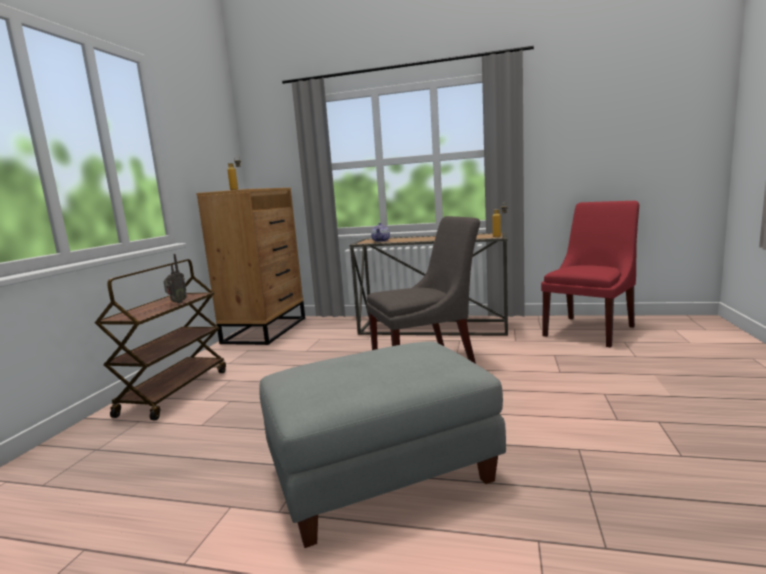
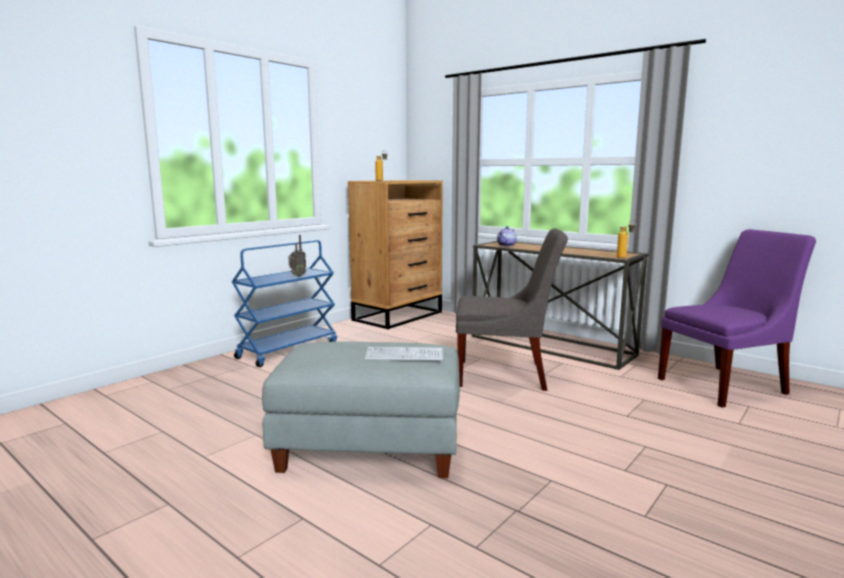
camera: 25 degrees right, 0 degrees up
(174, 392) = (288, 350): brown cart -> blue cart
(417, 360) = (404, 355): none -> keyboard
(591, 330) = (725, 385): red chair -> purple chair

